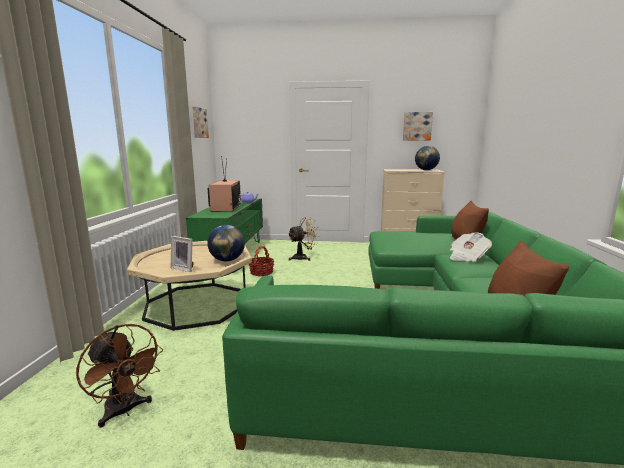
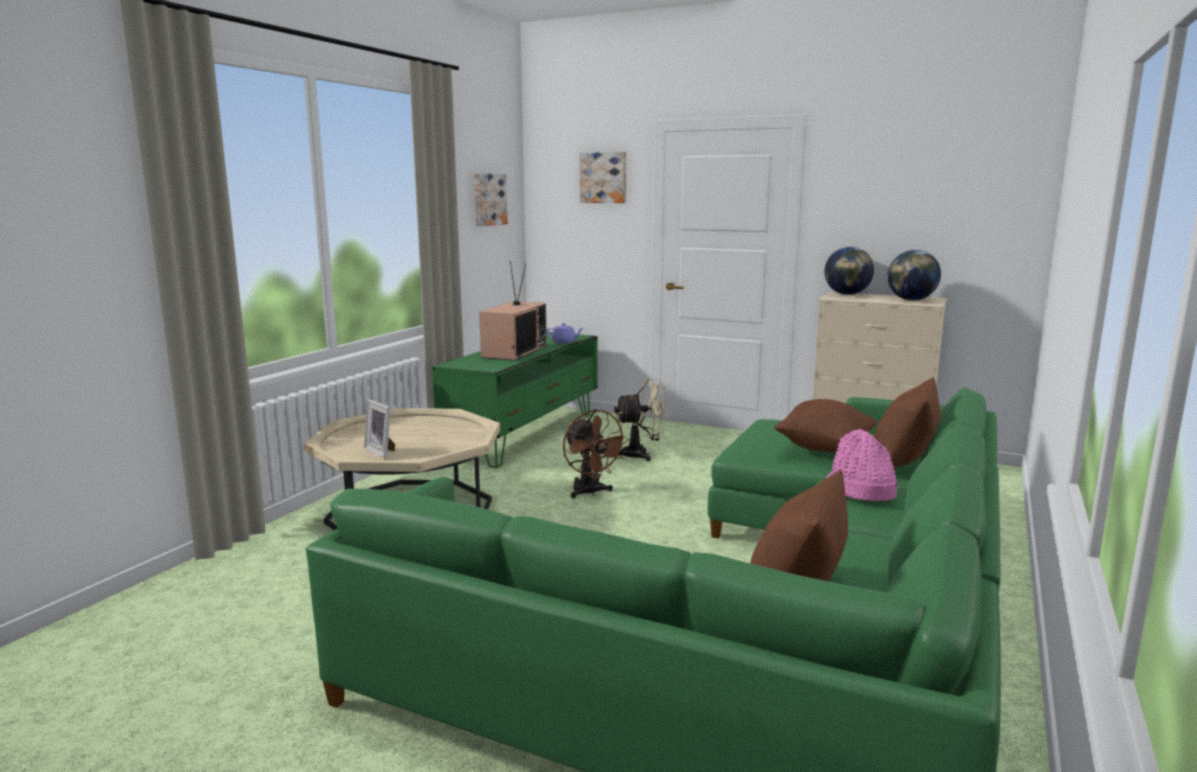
camera: 20 degrees right, 0 degrees up
(125, 411) = (235, 633): brown fan -> brown fan (590, 492)
(227, 260) = (453, 446): globe -> globe (847, 294)
(261, 272) = (548, 473): basket -> none
(417, 126) = (905, 206): picture -> picture (603, 177)
(425, 240) = (825, 448): none -> brown pillow
(467, 257) = (859, 490): newspaper -> pink hat

